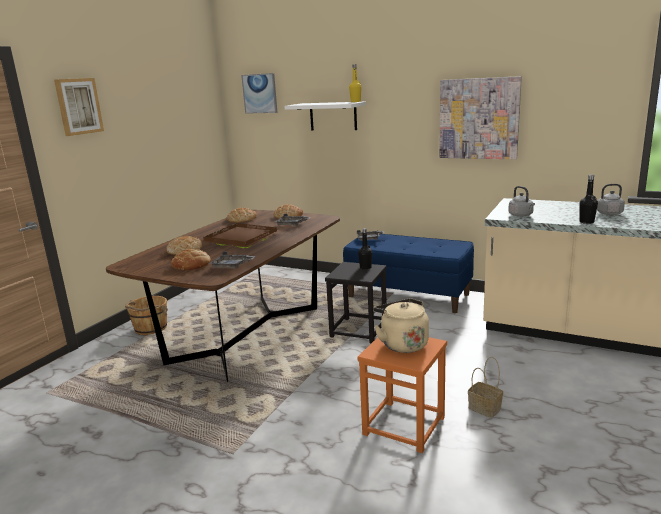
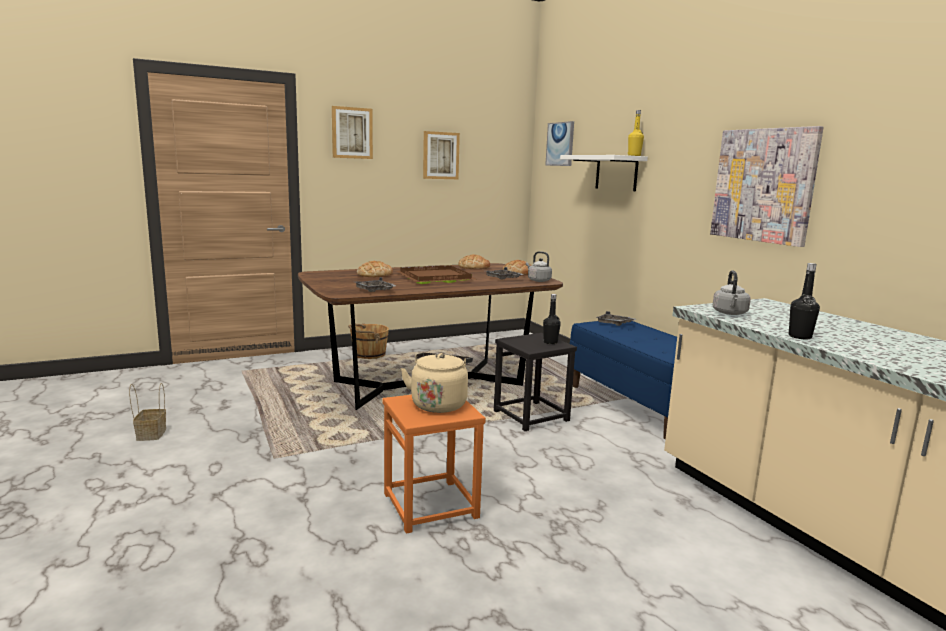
camera: 35 degrees right, 5 degrees down
(157, 117) = (440, 155): none -> picture
(191, 264) = (352, 283): bread -> none
(483, 408) = (533, 530): basket -> basket (151, 434)
(608, 213) = (865, 338): grey kettle -> grey kettle (538, 280)

